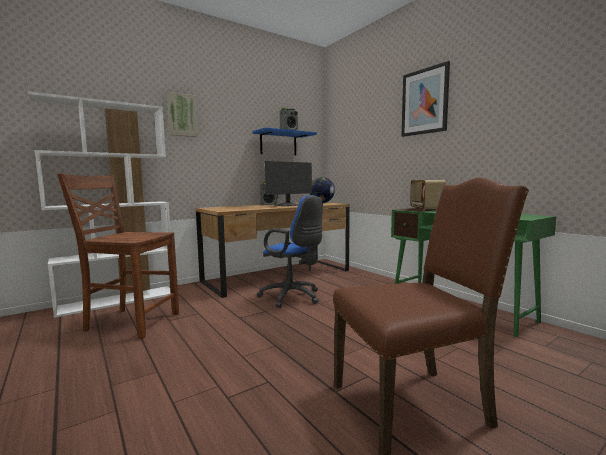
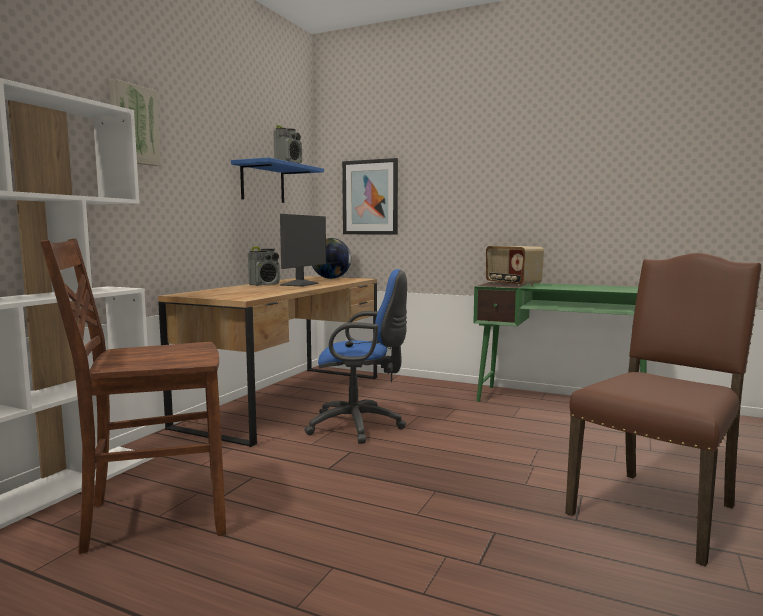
camera: 30 degrees left, 0 degrees up
(424, 101) = (493, 143): picture -> picture (370, 197)

